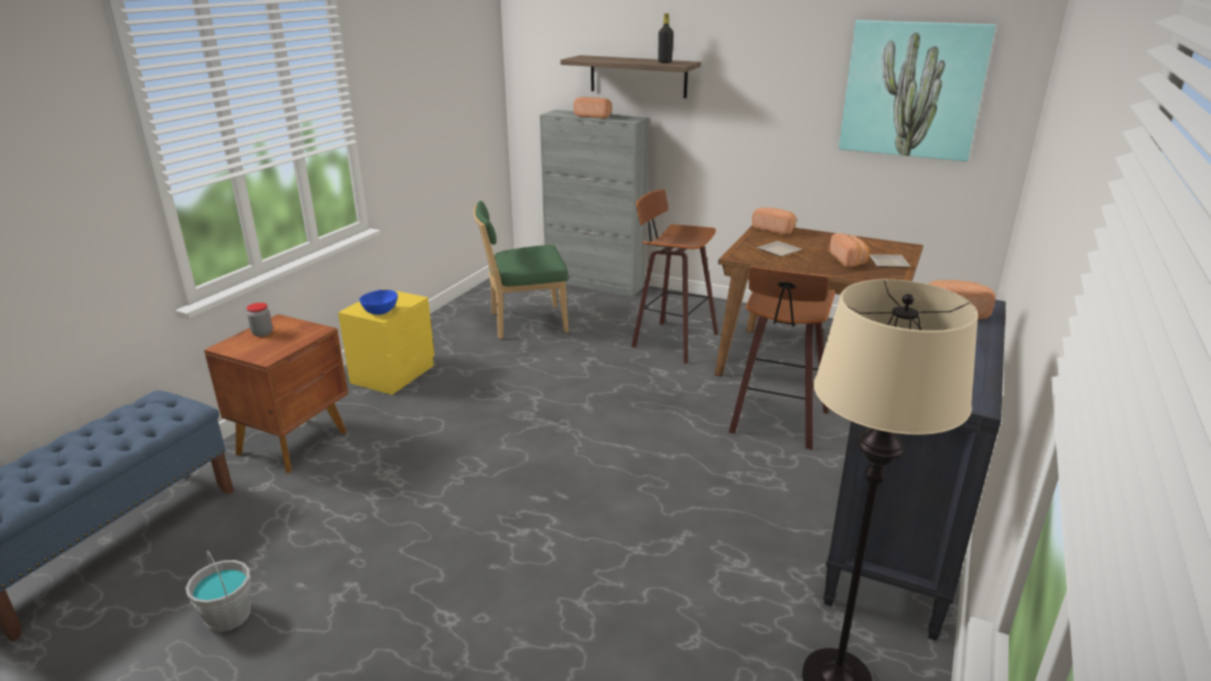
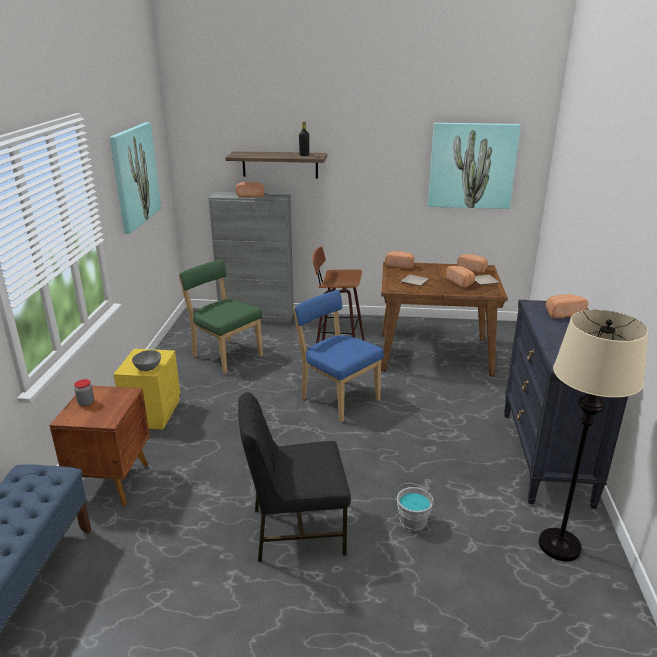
camera: 20 degrees left, 0 degrees up
(227, 616) = (158, 619): grey bucket -> grey bucket (412, 522)
(381, 312) = (148, 368): blue bowl -> grey bowl
(432, 73) = (134, 176): none -> picture
(464, 553) = (296, 530): none -> black chair
(524, 323) = (225, 355): green chair -> green chair turned 75 degrees clockwise
(632, 399) = (337, 398): none -> blue chair
(776, 423) = (437, 396): stool -> none
(883, 246) = (473, 269): none -> bread

